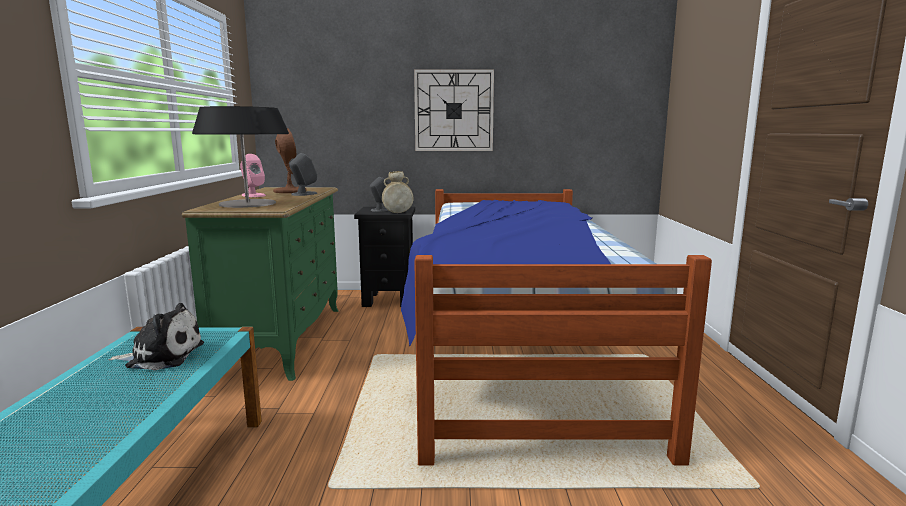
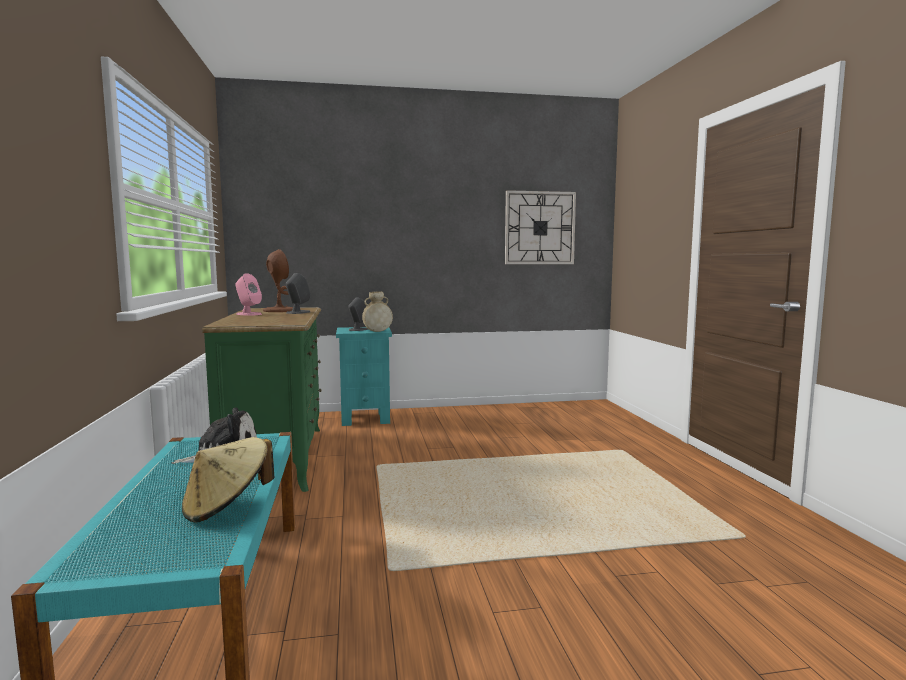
camera: 10 degrees left, 5 degrees down
(113, 424) = (227, 507): none -> beige hat
(247, 203) = (256, 320): table lamp -> none
(389, 299) = (366, 418): black nightstand -> turquoise nightstand
(454, 110) = (424, 235): wall clock -> wall clock (539, 228)
(515, 348) = (506, 452): bed -> none

